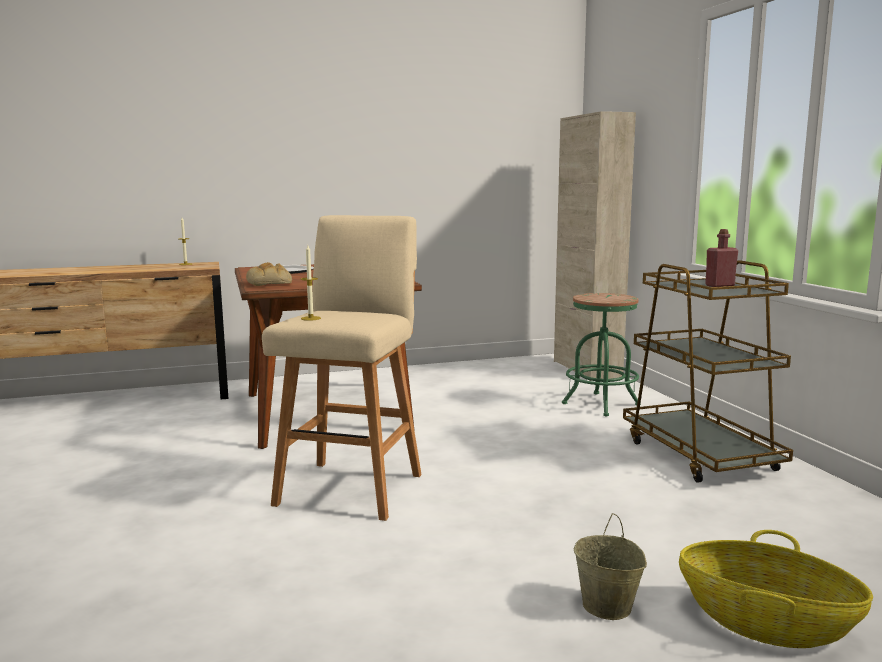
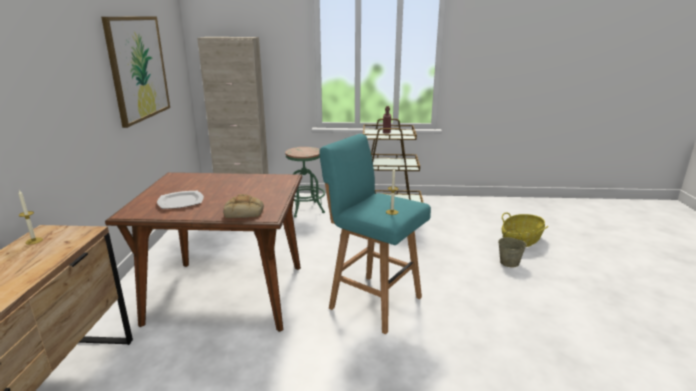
camera: 70 degrees left, 10 degrees up
(352, 487) = (373, 301): beige stool -> turquoise stool
(439, 149) = (138, 68): none -> picture

